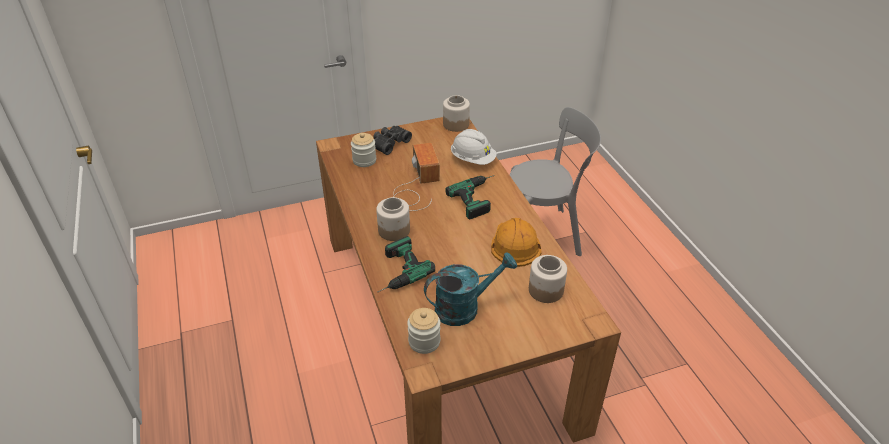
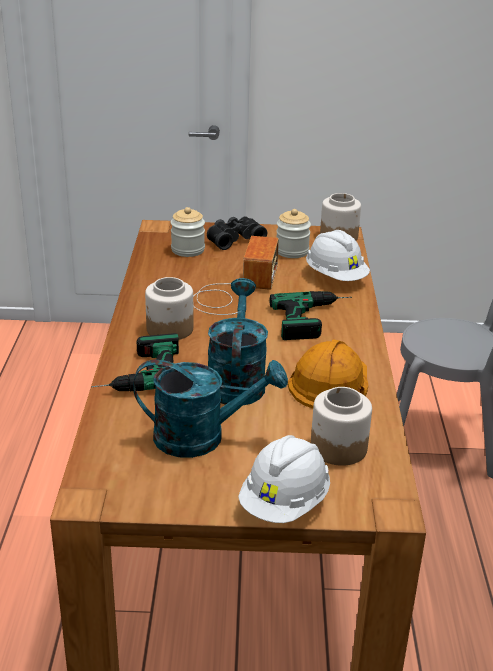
camera: 20 degrees right, 10 degrees down
(424, 341) = (115, 462): jar -> jar (292, 251)
(459, 259) = (236, 380): none -> turquoise watering can
(538, 338) = (285, 503): none -> white hard hat

